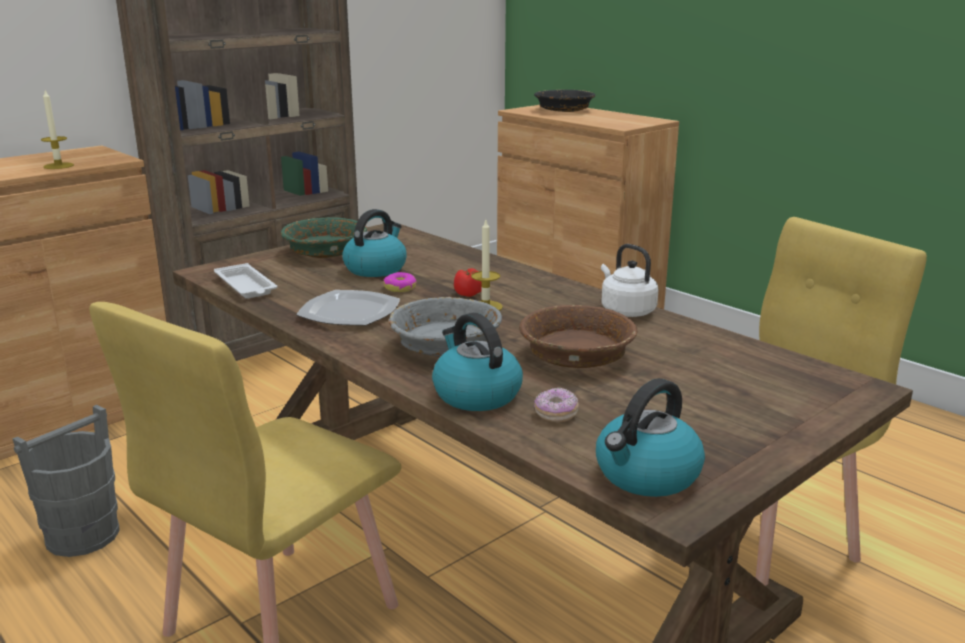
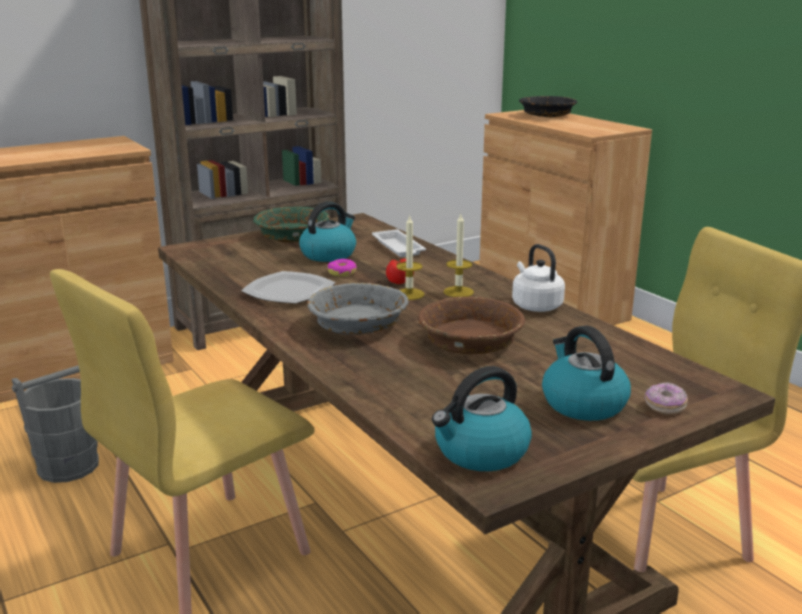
camera: 10 degrees right, 0 degrees up
(58, 166) = (80, 152): candle -> candle (458, 292)
(246, 286) = (212, 264): white tray -> white tray (399, 248)
(475, 394) = (364, 370): kettle -> kettle (582, 403)
(555, 414) = (426, 393): donut -> donut (664, 407)

